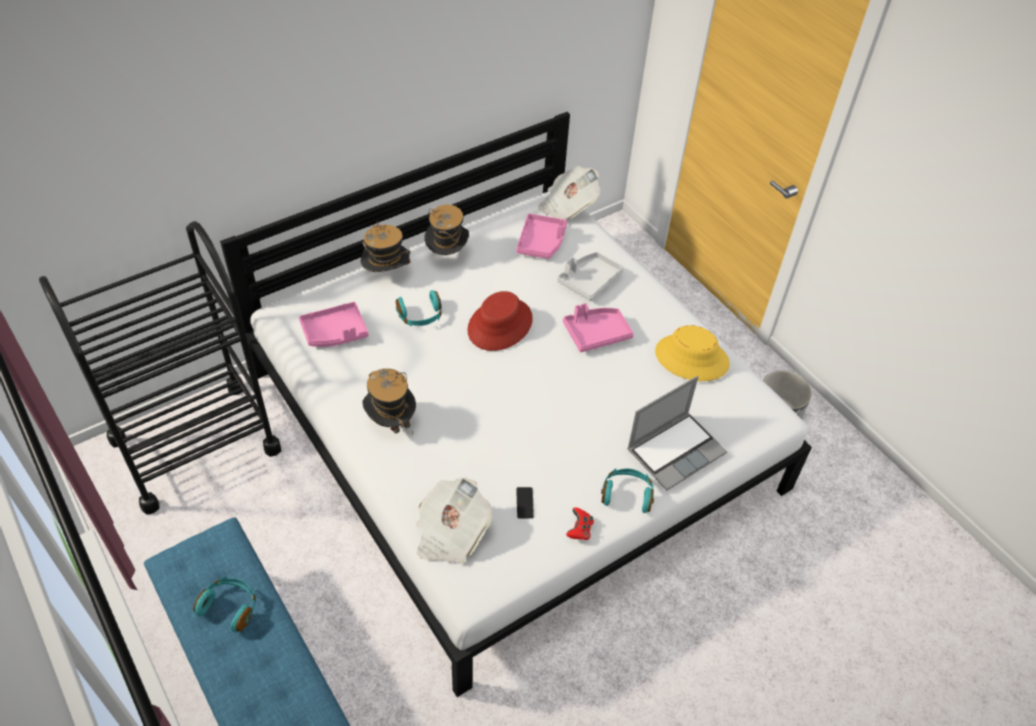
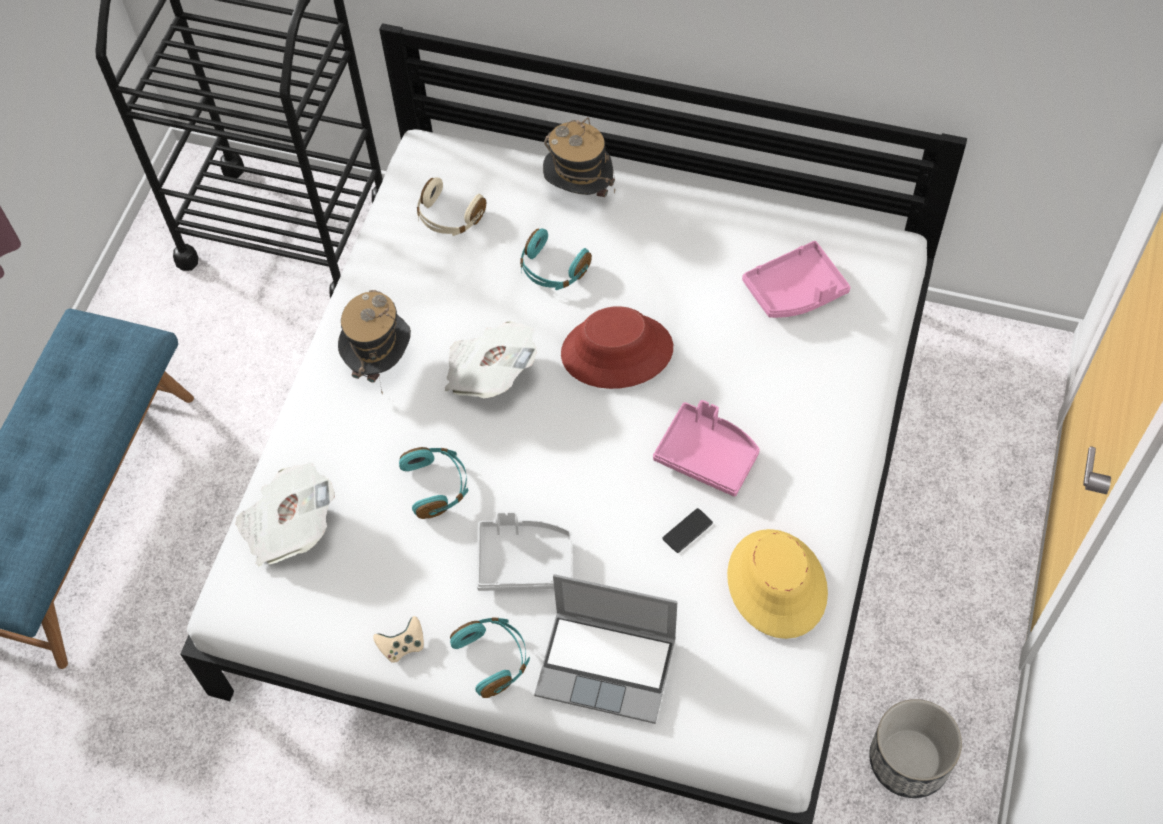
camera: 55 degrees right, 10 degrees up
(230, 607) = (69, 415): turquoise headphones -> turquoise headphones (437, 486)
(335, 332) = (449, 217): pink tray -> beige headphones
(447, 255) = (671, 220): hat -> none
(525, 503) = (390, 566): phone -> phone (687, 531)
(567, 206) = (893, 269): newspaper -> newspaper (490, 373)
(579, 530) = (402, 645): red game controller -> beige game controller
(589, 281) = (787, 385): grey tray -> grey tray (524, 560)

